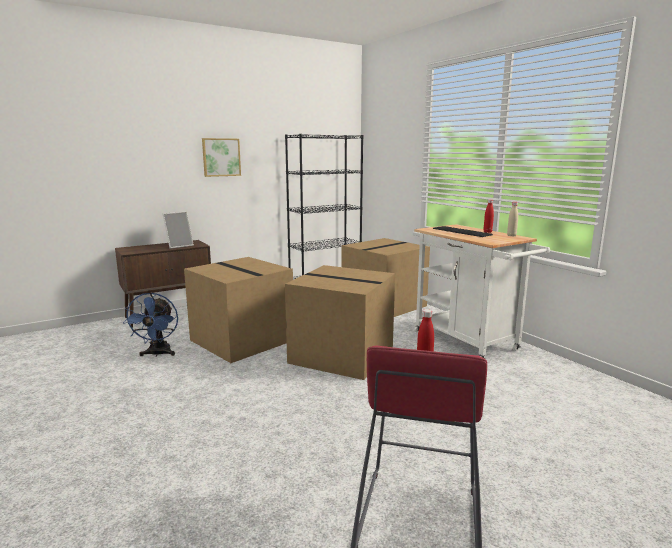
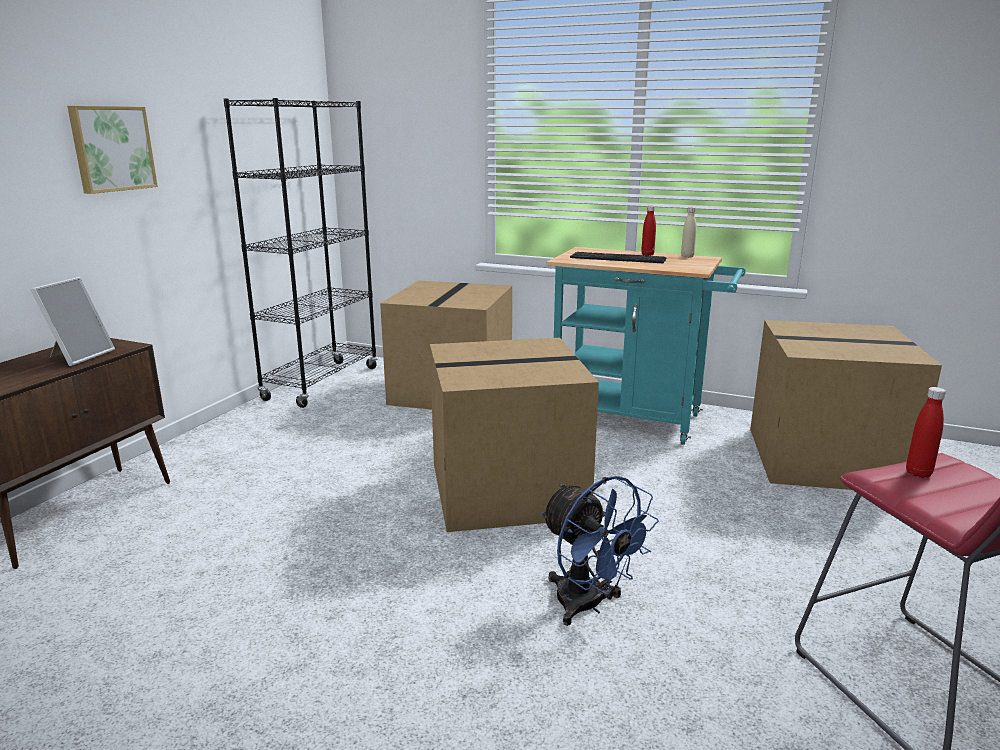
camera: 35 degrees left, 5 degrees up
(158, 354) = (172, 602): blue fan -> blue fan (588, 606)
(244, 340) = (312, 516): cardboard box -> cardboard box (825, 458)
(470, 343) = (636, 420): white cart -> turquoise cart

